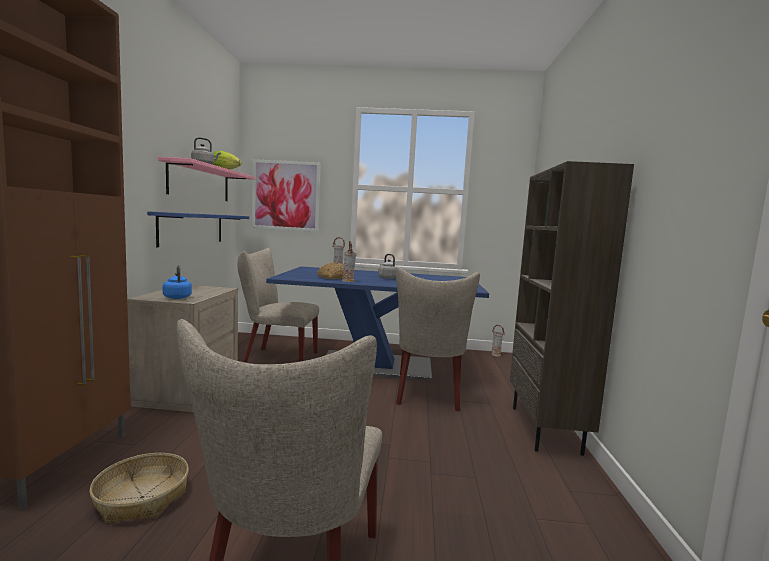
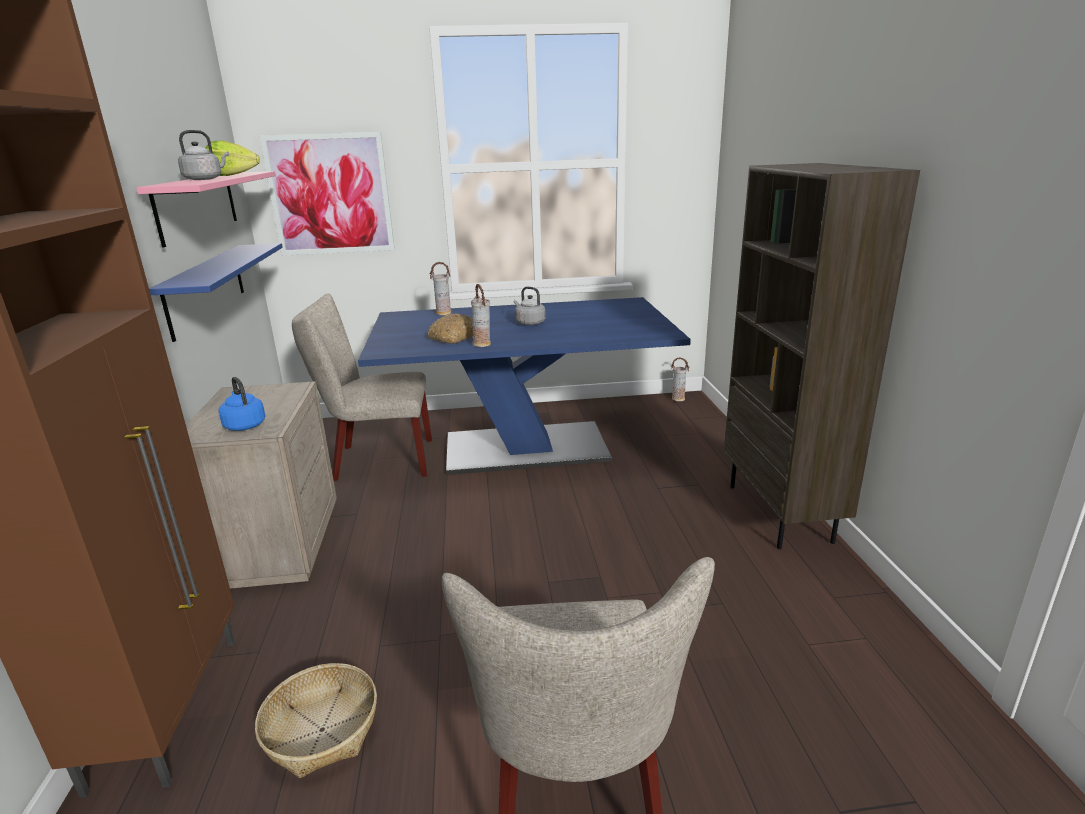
camera: 10 degrees left, 15 degrees up
(428, 395) = (617, 486): beige chair -> none

